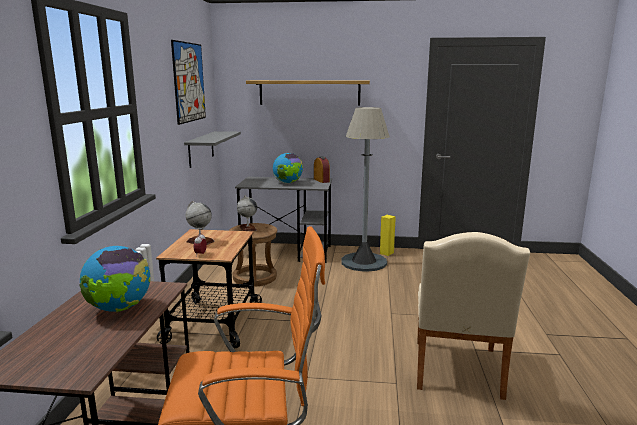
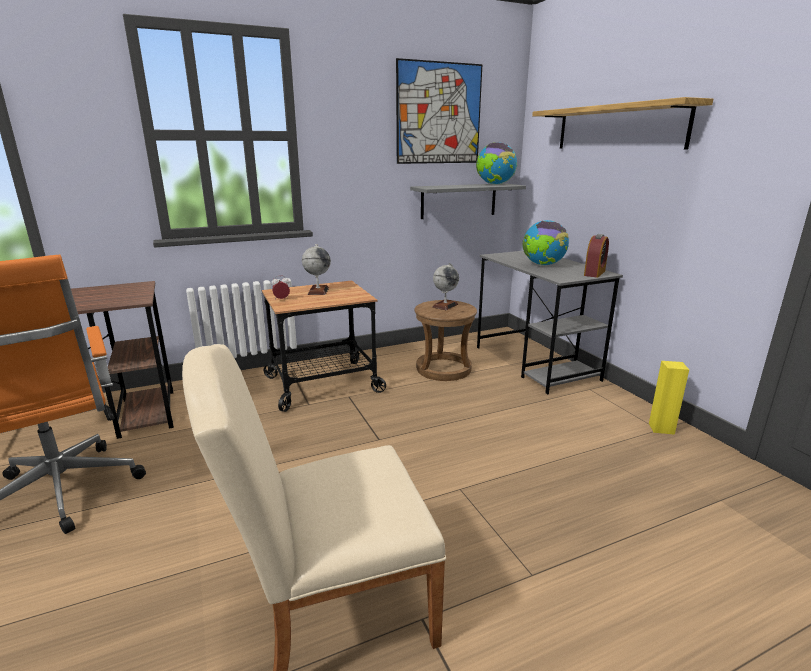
camera: 60 degrees right, 5 degrees up
(119, 309) = (86, 299): globe -> globe (495, 184)
(363, 262) = (594, 419): grey floor lamp -> none

